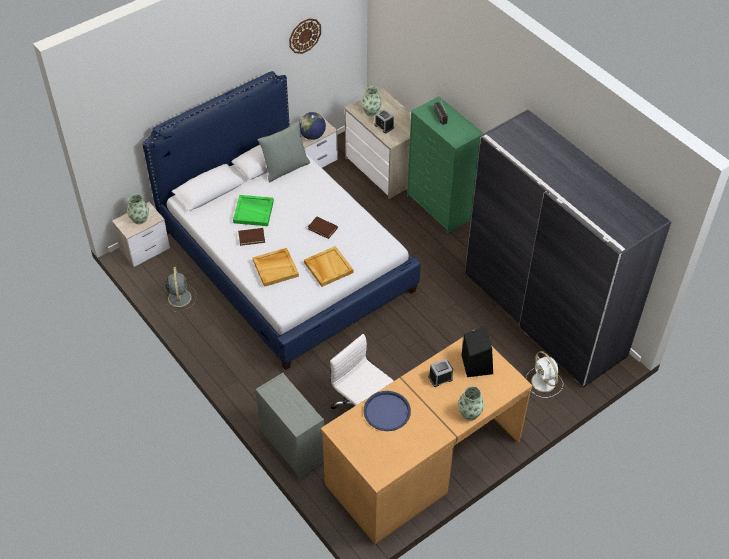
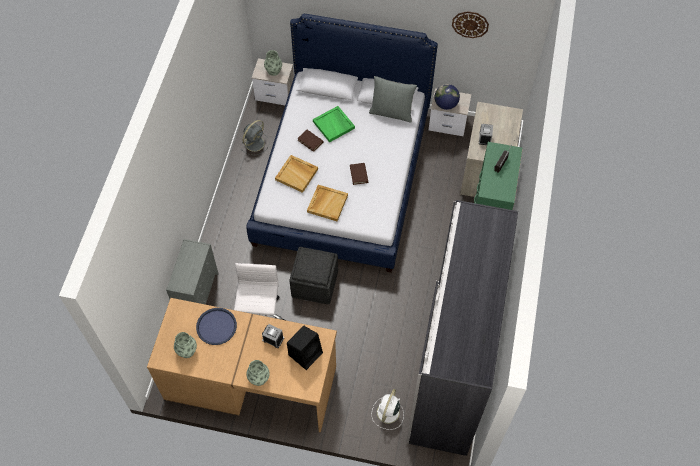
camera: 50 degrees right, 10 degrees up
(371, 111) = (491, 119): vase -> vase (187, 351)
(372, 350) = (315, 283): none -> grey ottoman

